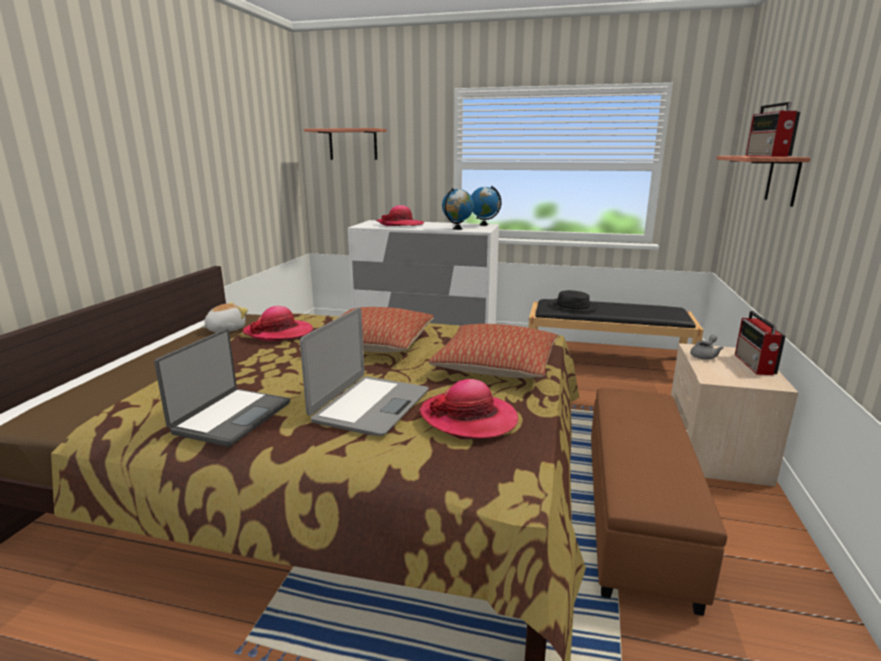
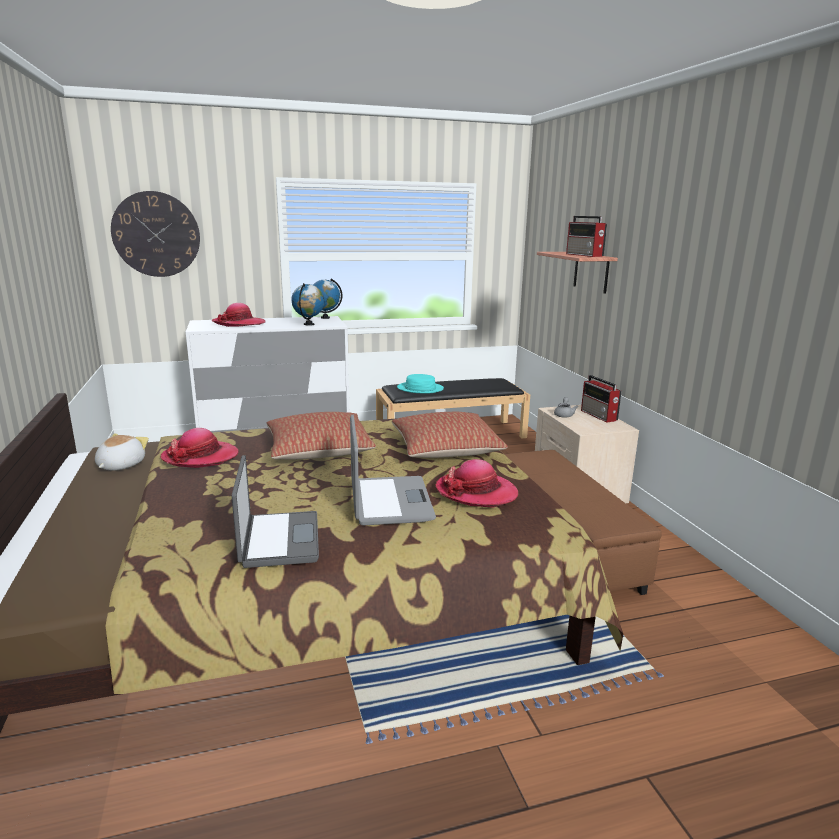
camera: 30 degrees left, 0 degrees up
(353, 144) = (156, 234): shelf -> wall clock
(572, 306) = (420, 389): black hat -> turquoise hat

